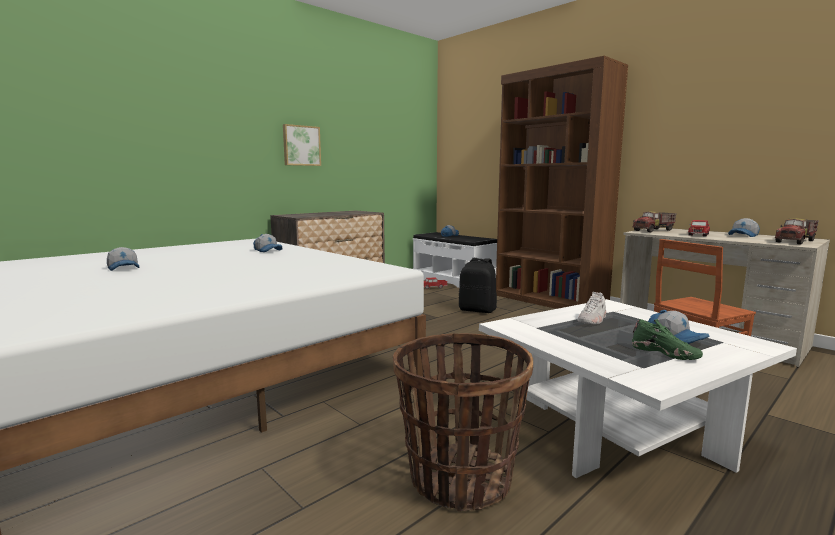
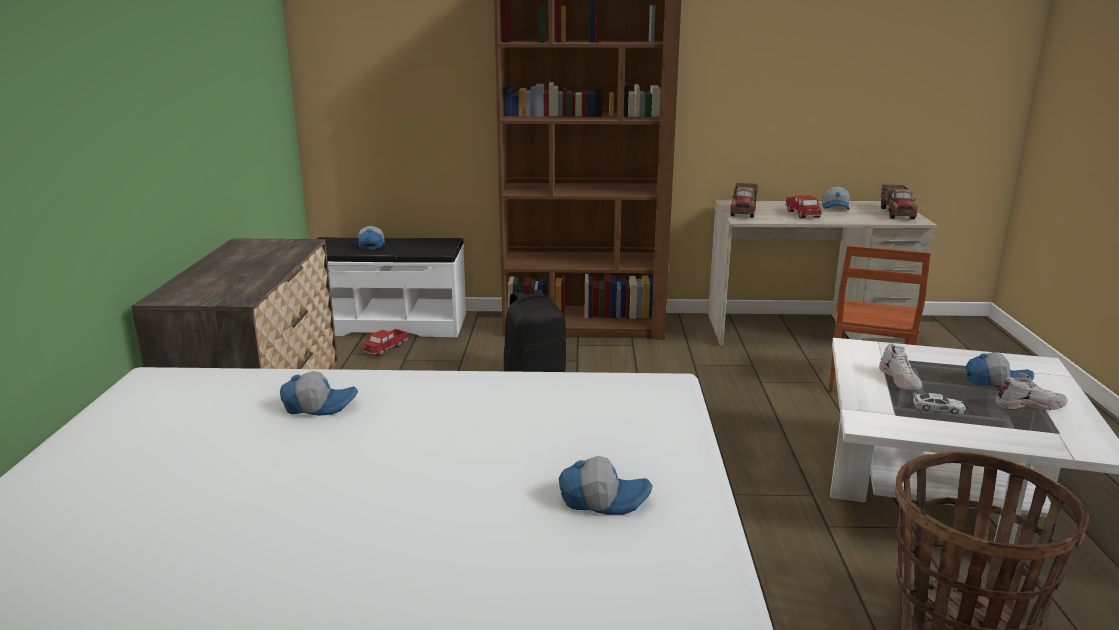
camera: 45 degrees left, 10 degrees up
(124, 268) = (226, 589): cap -> cap (604, 499)
(301, 145) = (140, 123): picture -> none
(578, 334) = (938, 408): none -> toy car
(665, 353) = (1029, 405): green shoe -> white shoe

